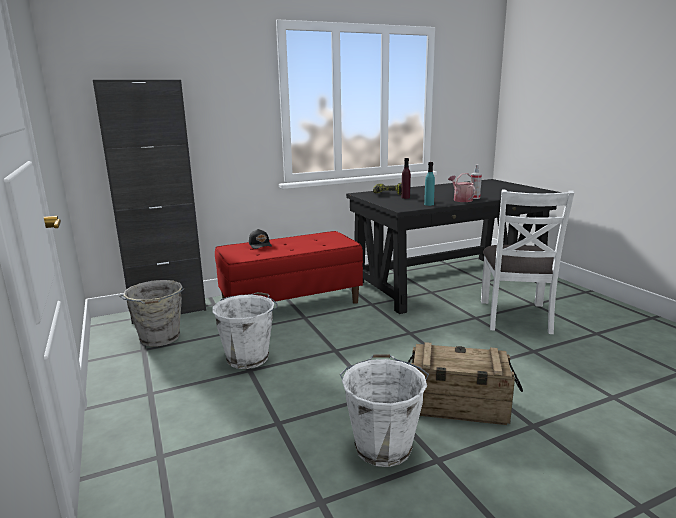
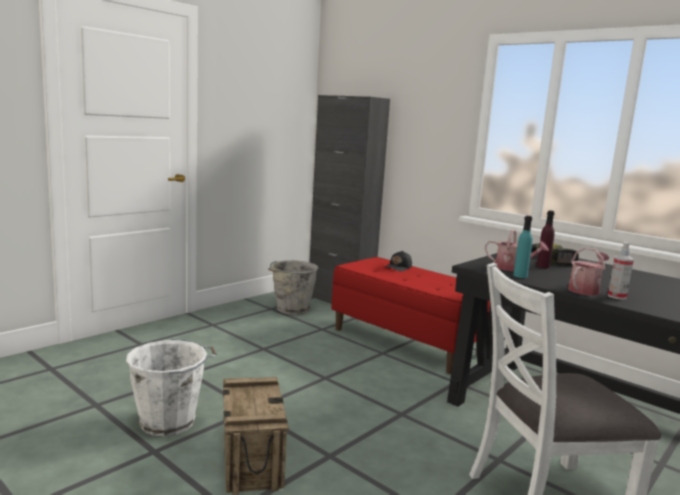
camera: 65 degrees right, 5 degrees down
(249, 357) = (284, 344): white bucket -> none
(409, 203) = (512, 268): none -> watering can

